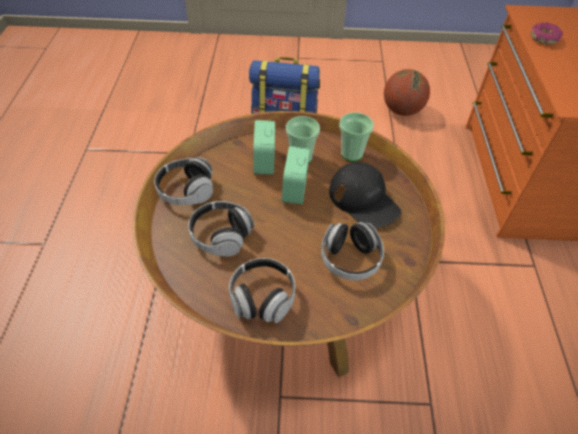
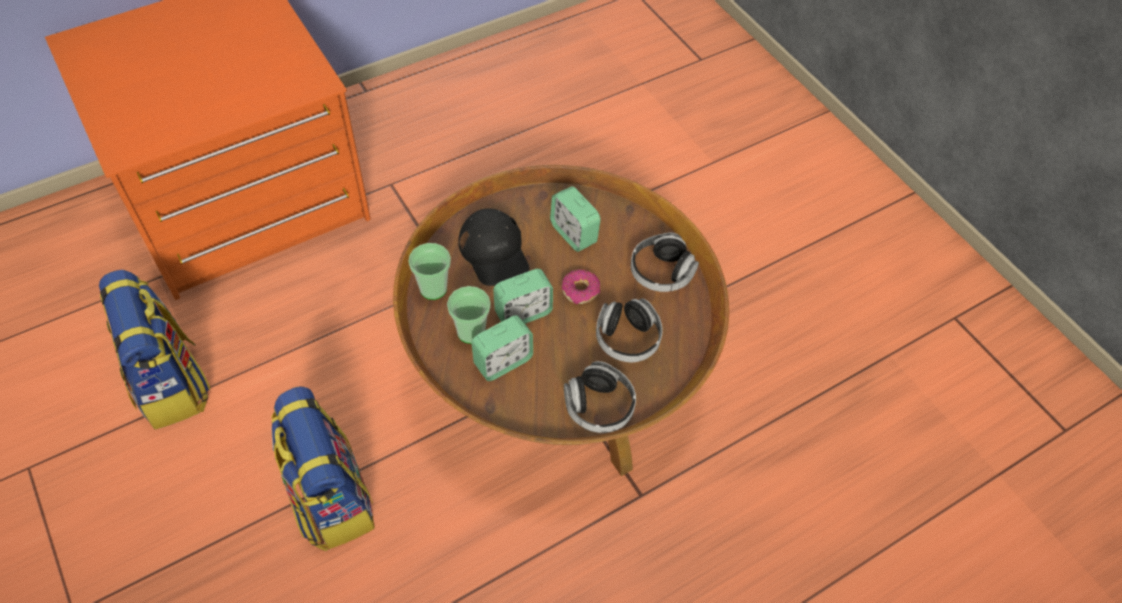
camera: 125 degrees left, 5 degrees up
(350, 259) = (573, 233): headphones -> alarm clock
(364, 200) = (494, 252): black cap -> black cap turned 135 degrees clockwise
(402, 110) = (172, 384): basketball -> backpack
(543, 39) = (187, 124): donut -> donut (580, 290)

